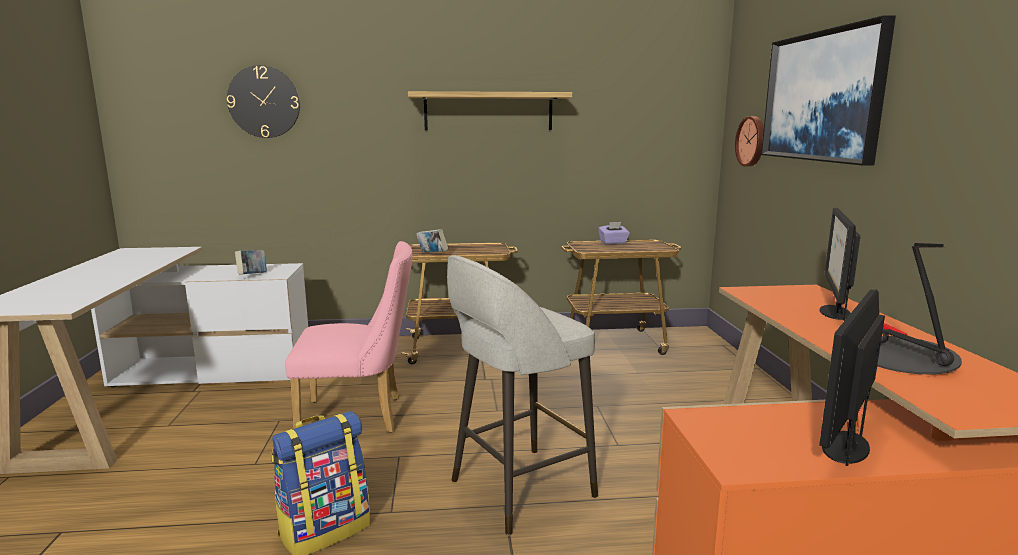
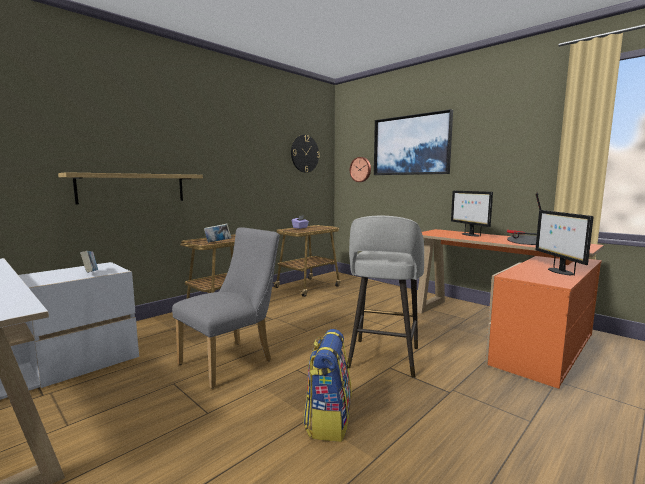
camera: 40 degrees left, 5 degrees down
(264, 102) = (48, 126): wall clock -> wall clock (304, 153)
(360, 417) = (232, 360): pink chair -> grey chair
(488, 111) = (225, 147): shelf -> shelf (133, 188)

